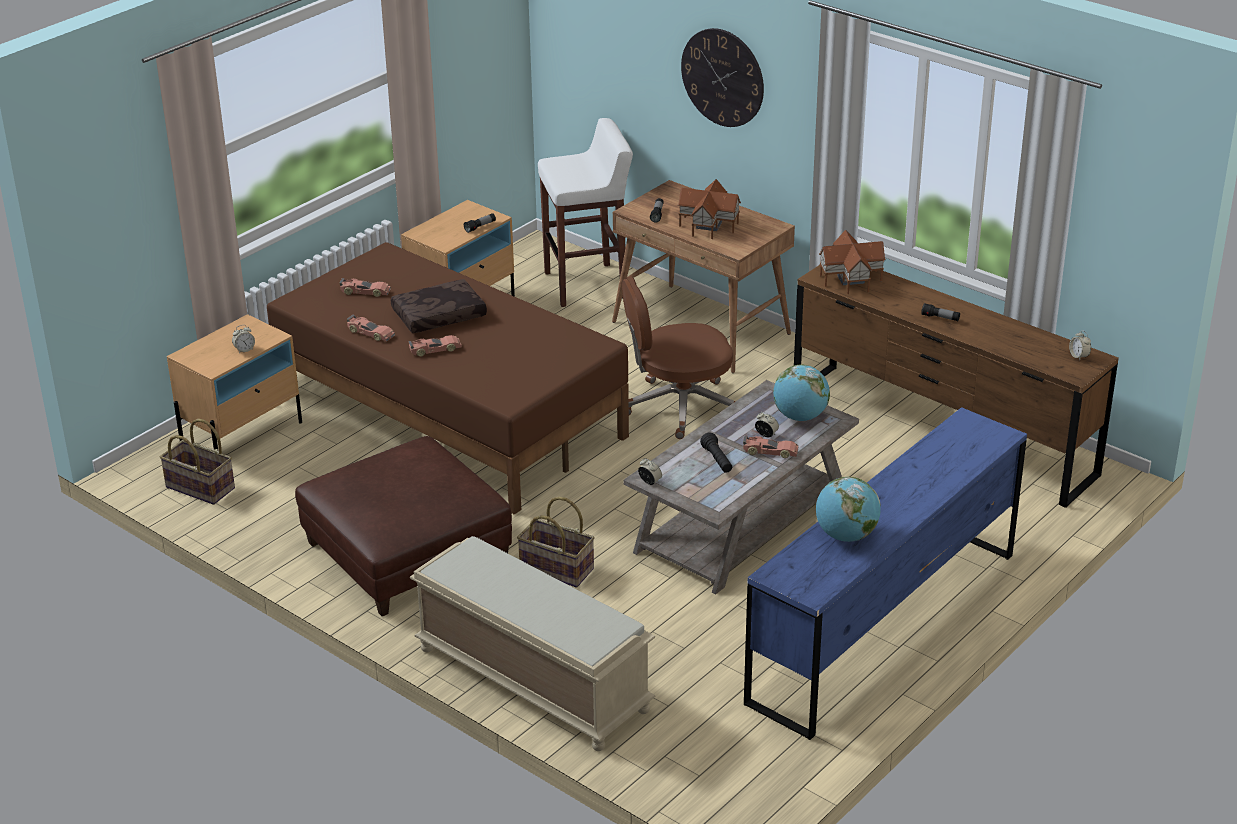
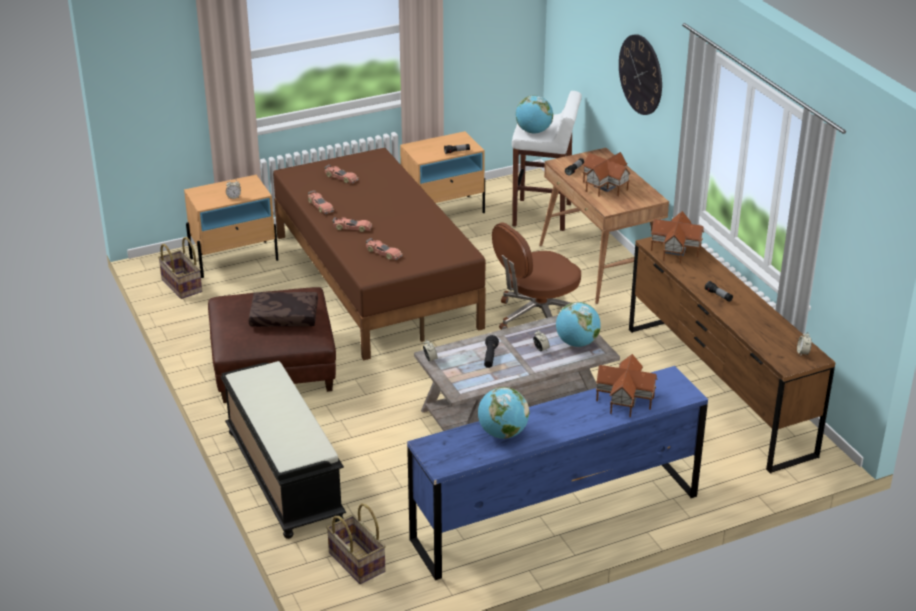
camera: 25 degrees right, 0 degrees up
(439, 316) = (374, 206): brown pillow -> brown pillow (283, 317)
(530, 679) = (282, 475): beige bench -> black bench
(555, 569) = (360, 406): basket -> basket (355, 562)
(575, 179) = (533, 132): none -> globe
(678, 406) = (537, 317): brown office chair -> brown office chair turned 45 degrees counterclockwise
(770, 451) = (533, 362): toy car -> toy car (383, 253)
(942, 459) = (624, 399): none -> toy house

